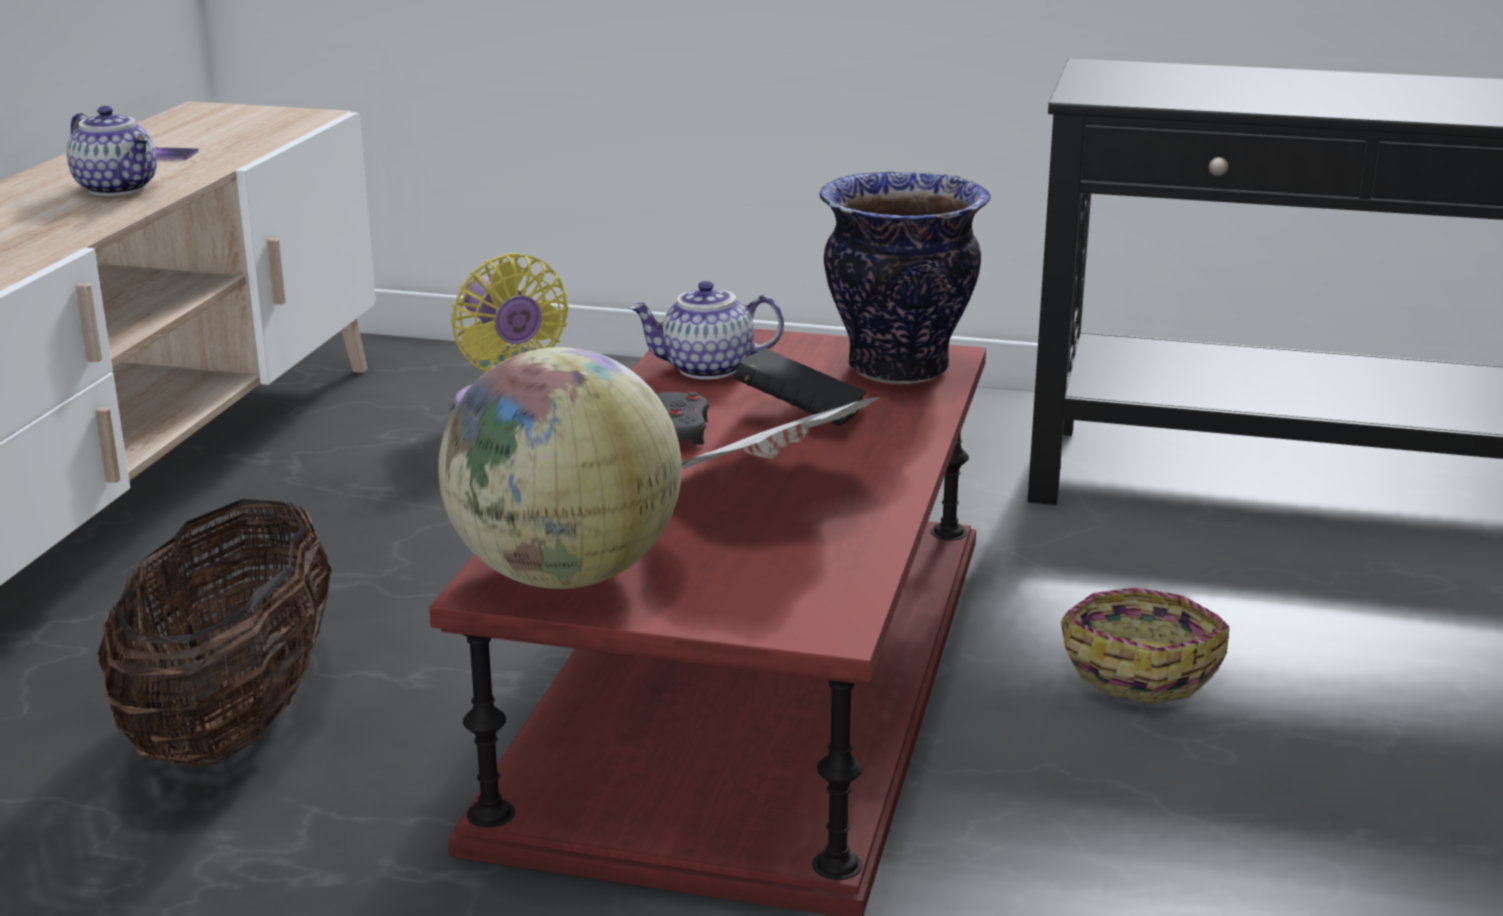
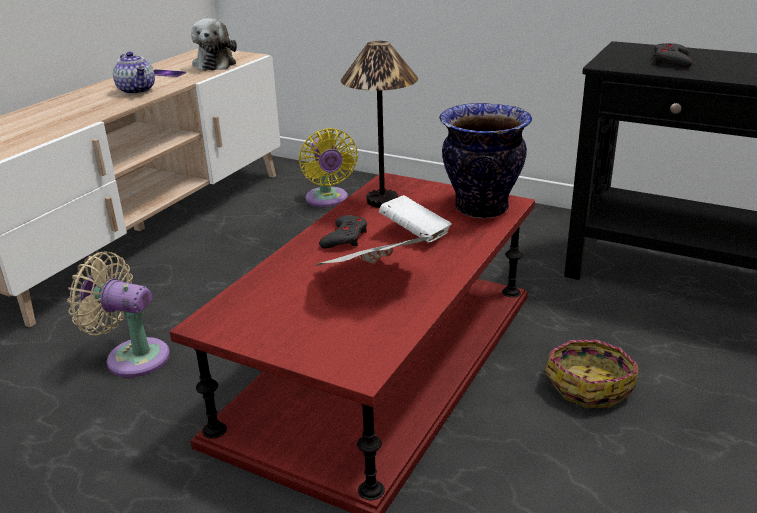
camera: 15 degrees right, 5 degrees up
(234, 721) = (132, 357): basket -> beige fan
(249, 132) = (215, 64): none -> plush toy
(564, 575) = (245, 319): globe -> none
(706, 369) = (383, 201): teapot -> table lamp
(800, 417) = (415, 234): black book -> white book
(1192, 87) = (671, 61): none -> grey game controller

